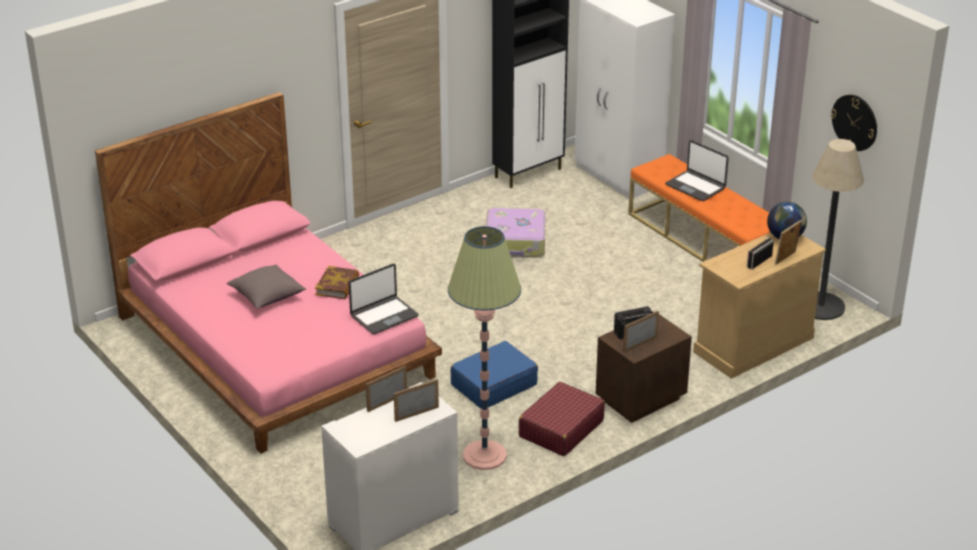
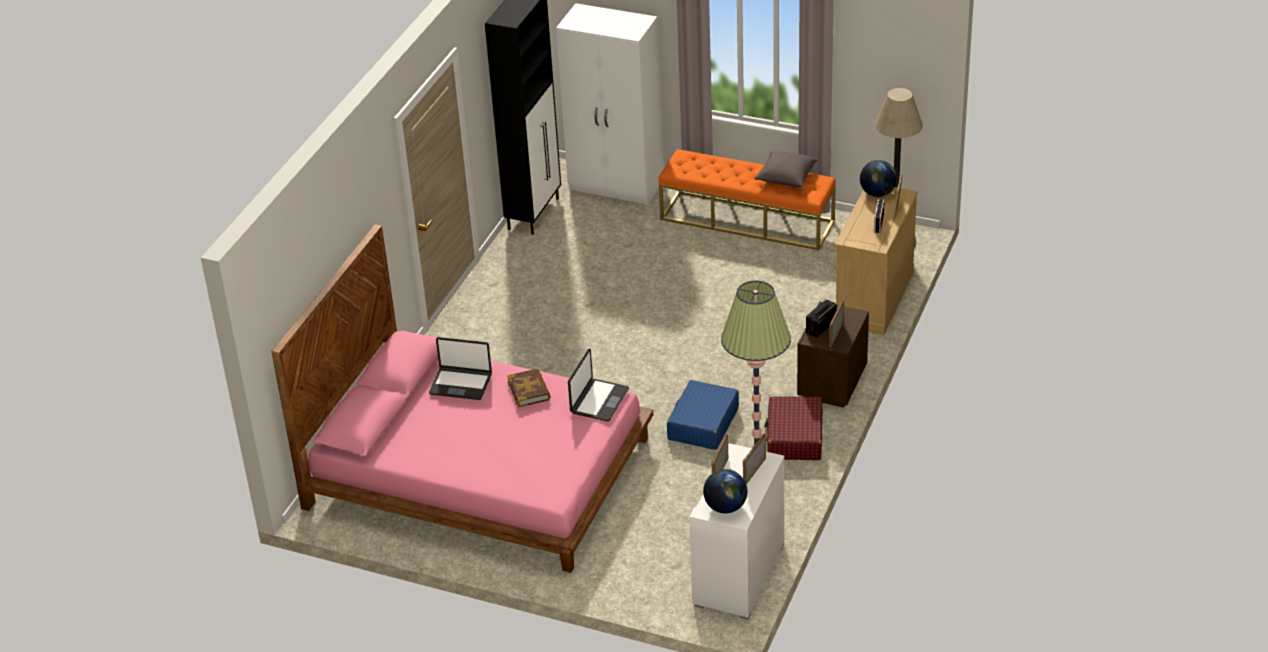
camera: 30 degrees left, 5 degrees up
(267, 297) = (477, 427): grey pillow -> grey pillow (786, 178)
(359, 431) = (725, 507): none -> globe
(516, 242) = (590, 286): suitcase -> none
(695, 186) = (731, 172): laptop -> laptop (461, 384)
(855, 122) = (891, 69): wall clock -> none

